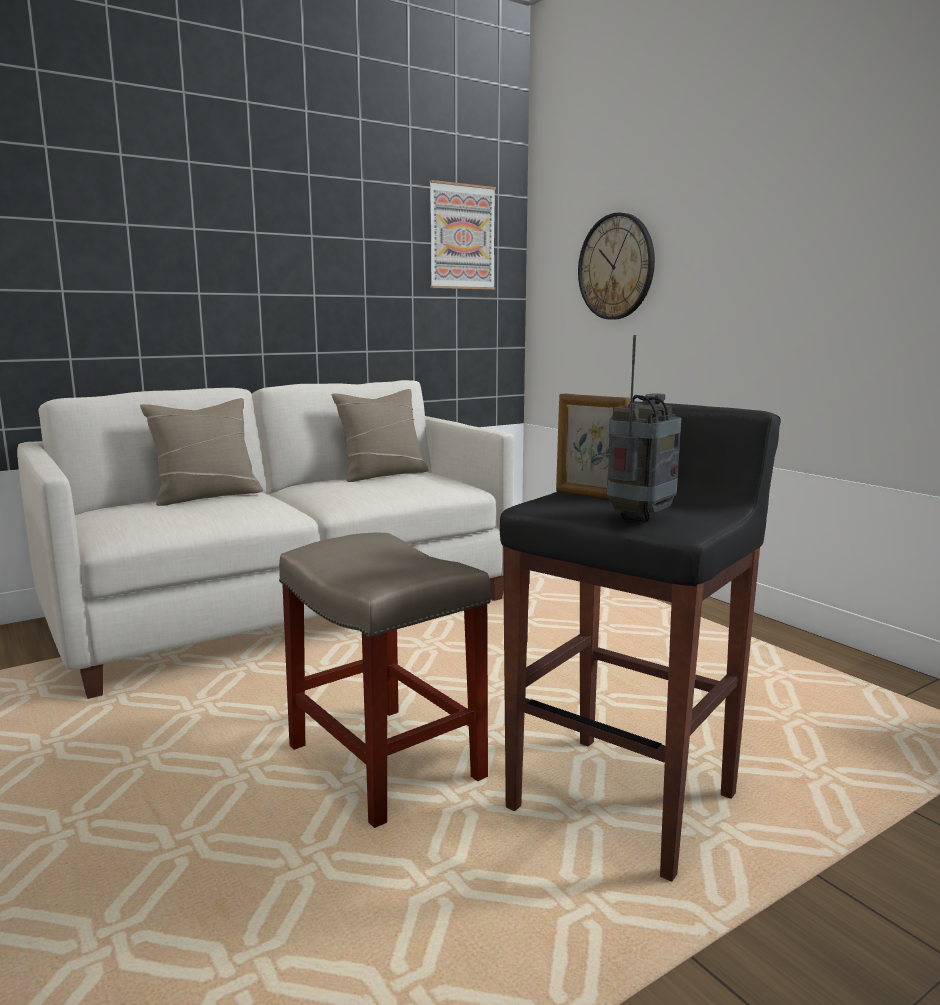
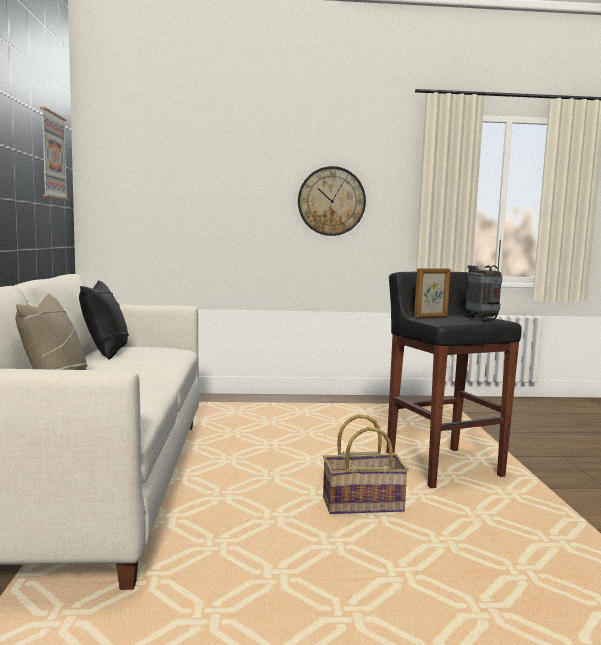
camera: 60 degrees left, 5 degrees down
(382, 475) = (106, 352): beige pillow -> black pillow
(387, 763) = (363, 504): beige stool -> basket
(616, 267) = (177, 192): wall clock -> wall clock (331, 201)

